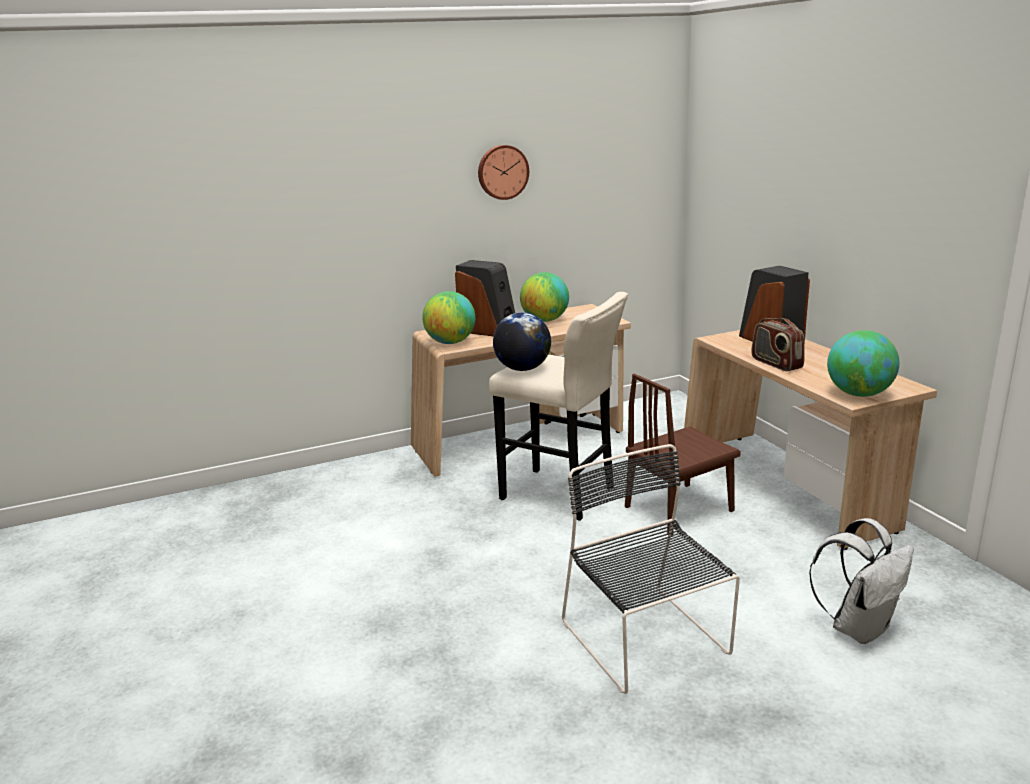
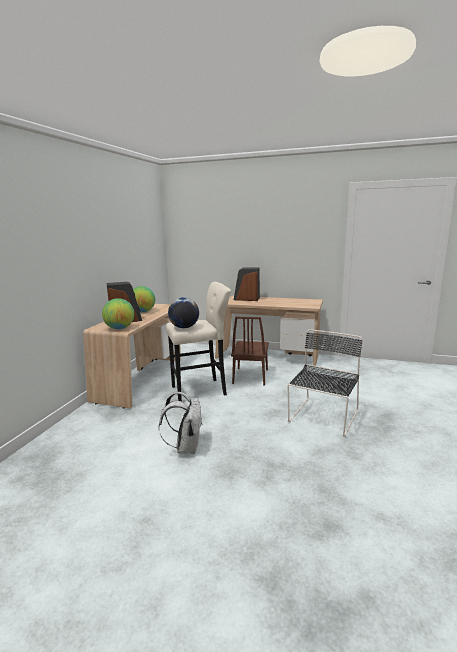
camera: 50 degrees left, 5 degrees down
(502, 172) = (109, 234): wall clock -> none
(647, 641) = (323, 417): black chair -> black chair turned 105 degrees clockwise
(776, 364) = (267, 304): radio -> none
(859, 394) = (310, 305): globe -> none
(859, 627) = (356, 383): white backpack -> white backpack (186, 447)

